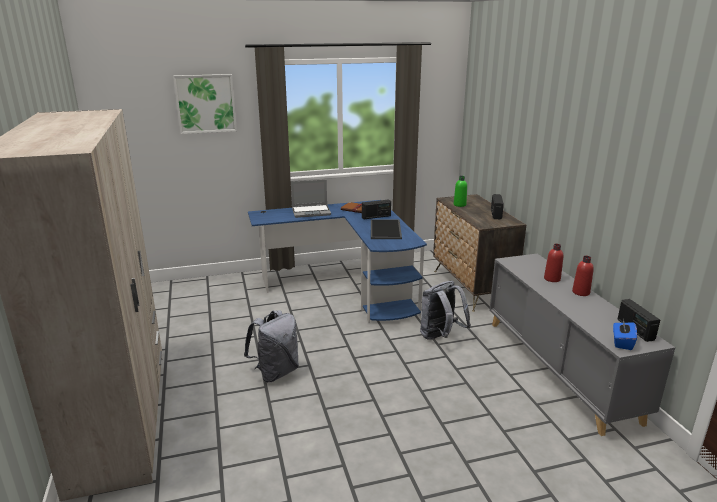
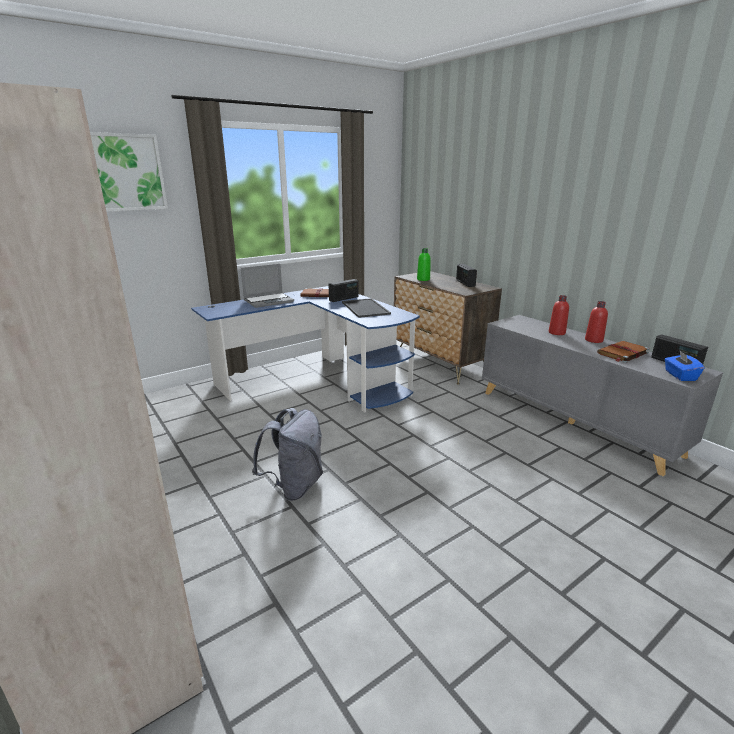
camera: 20 degrees left, 0 degrees up
(440, 337) = (447, 413): grey backpack -> none
(592, 310) = (622, 353): none -> brown book

